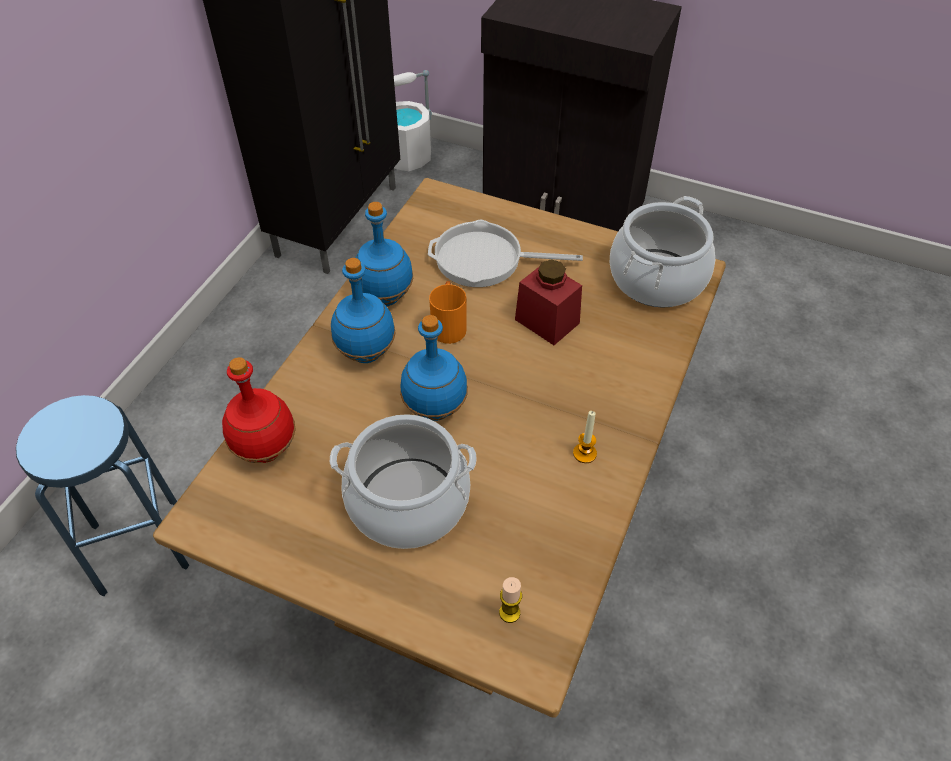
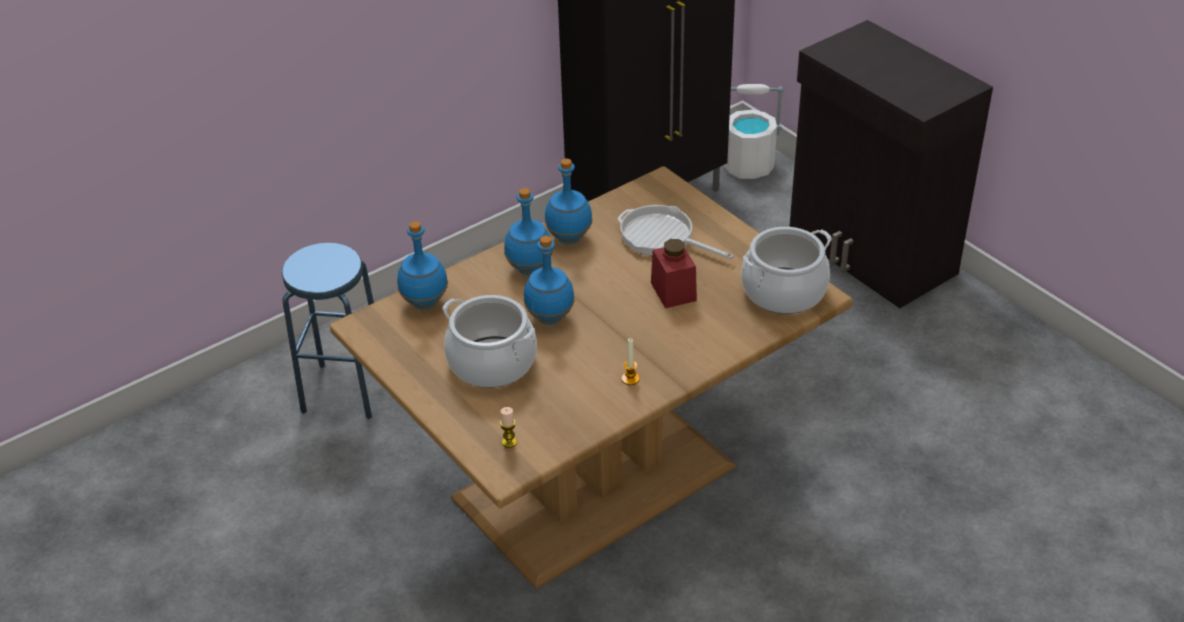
camera: 30 degrees right, 10 degrees down
(265, 451) = (424, 303): red bottle -> blue bottle
(448, 326) = (600, 271): orange mug -> none

